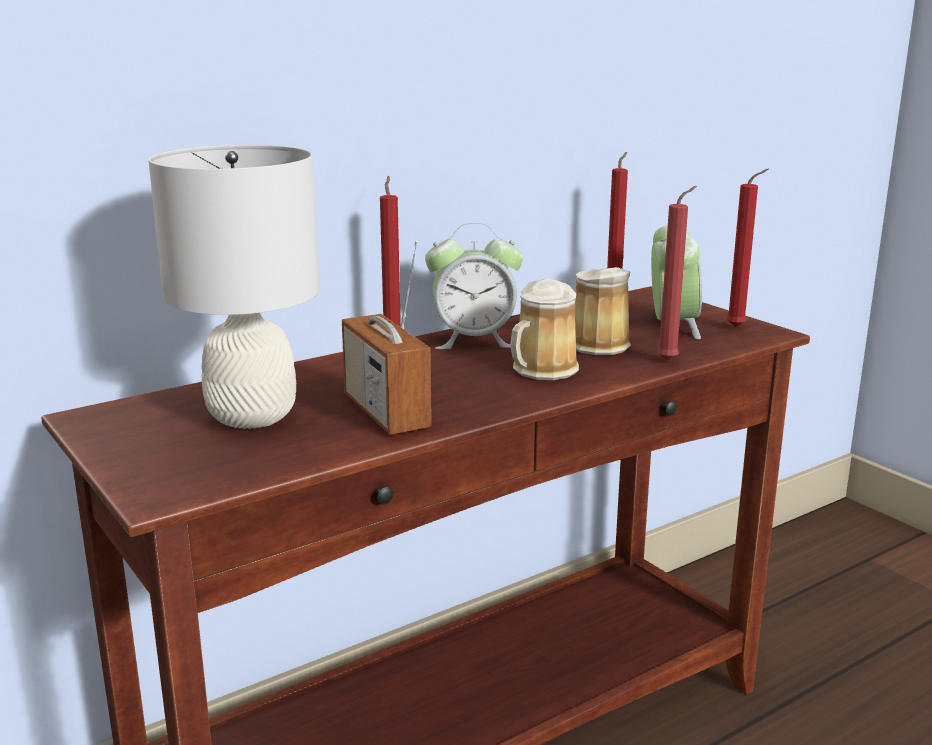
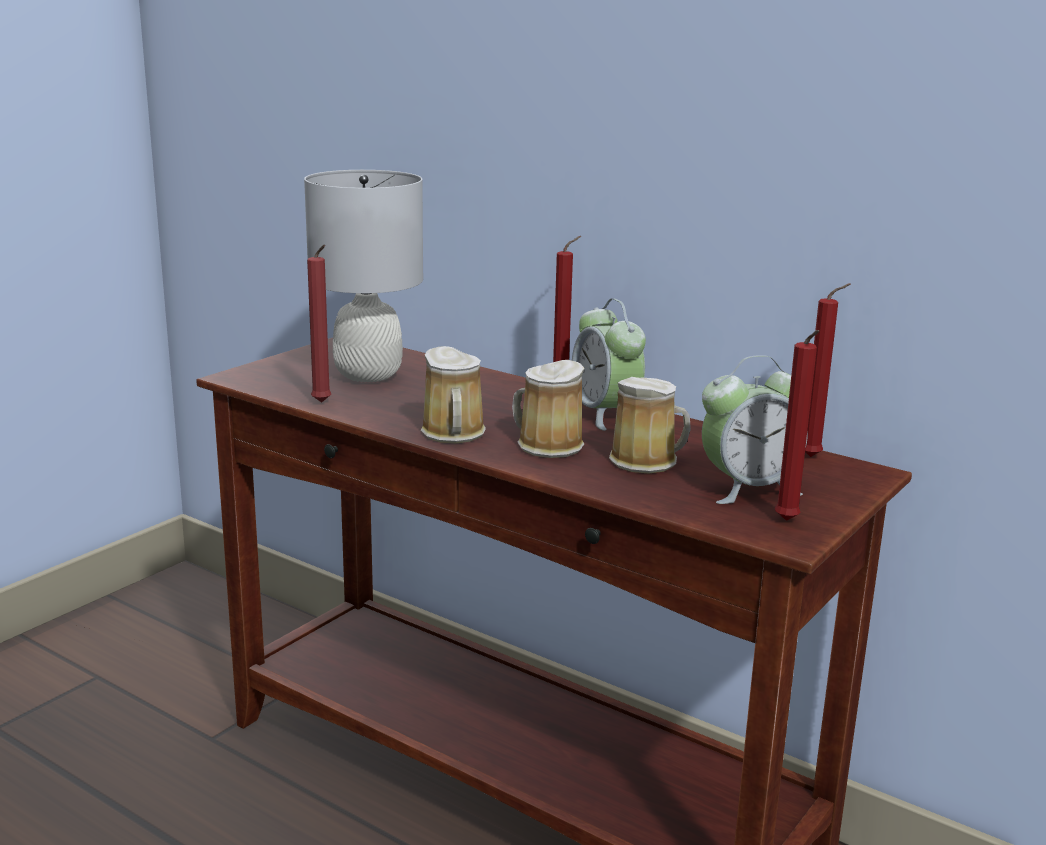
camera: 70 degrees right, 0 degrees up
(386, 413) = (404, 408): radio -> none
(487, 401) = (453, 434): none -> mug
(670, 360) = (627, 493): red candle -> red candle (323, 403)

